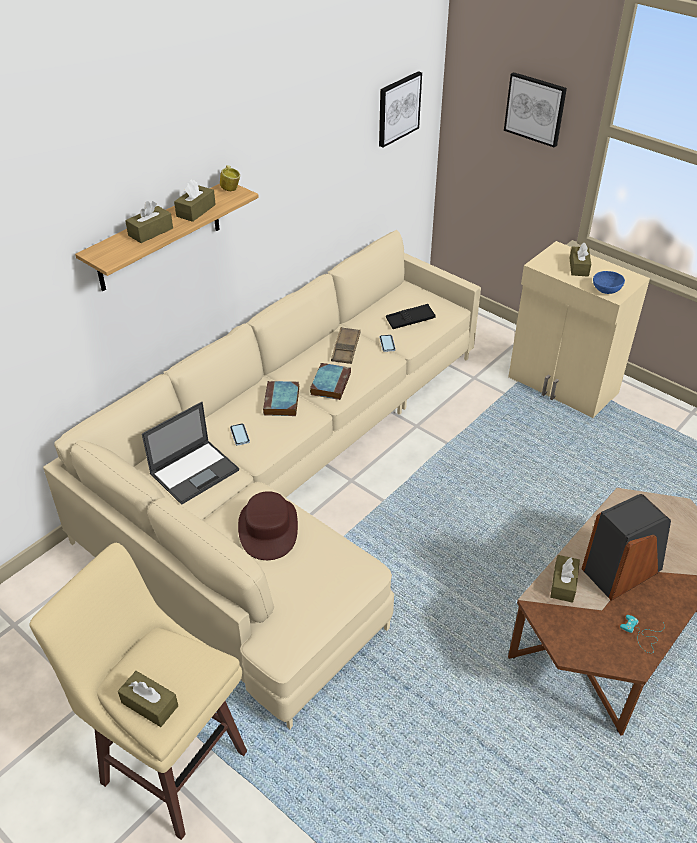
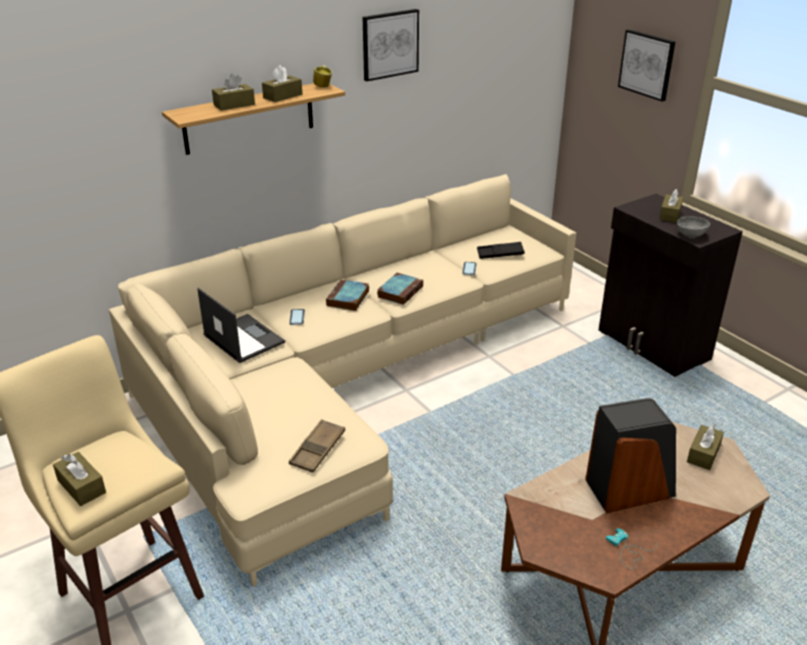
camera: 15 degrees right, 10 degrees down
(195, 471) = (243, 338): laptop -> laptop turned 105 degrees counterclockwise
(268, 528) = (286, 392): brown hat -> none
(346, 348) = (428, 267): brown tray -> brown tray (318, 449)
(398, 108) = (516, 57): picture -> picture (390, 44)
(562, 386) = (652, 345): beige cabinet -> black cabinet
(563, 584) = (560, 489): brown tissue box -> brown tissue box (703, 454)
(605, 290) = (690, 234): blue bowl -> grey bowl

